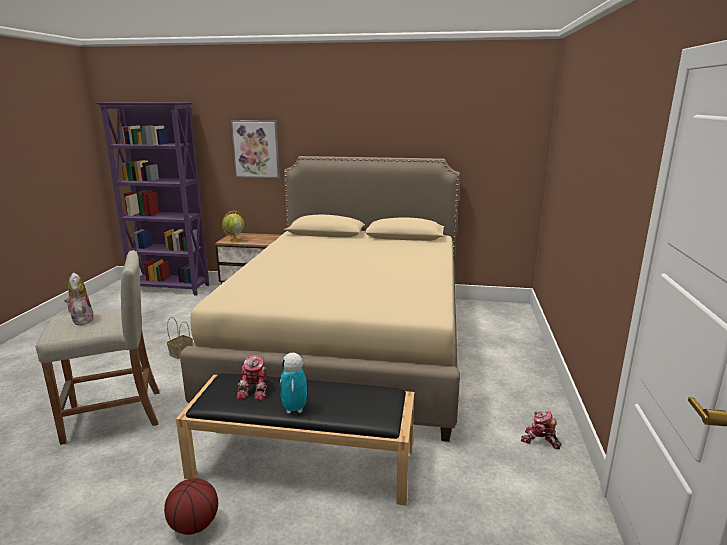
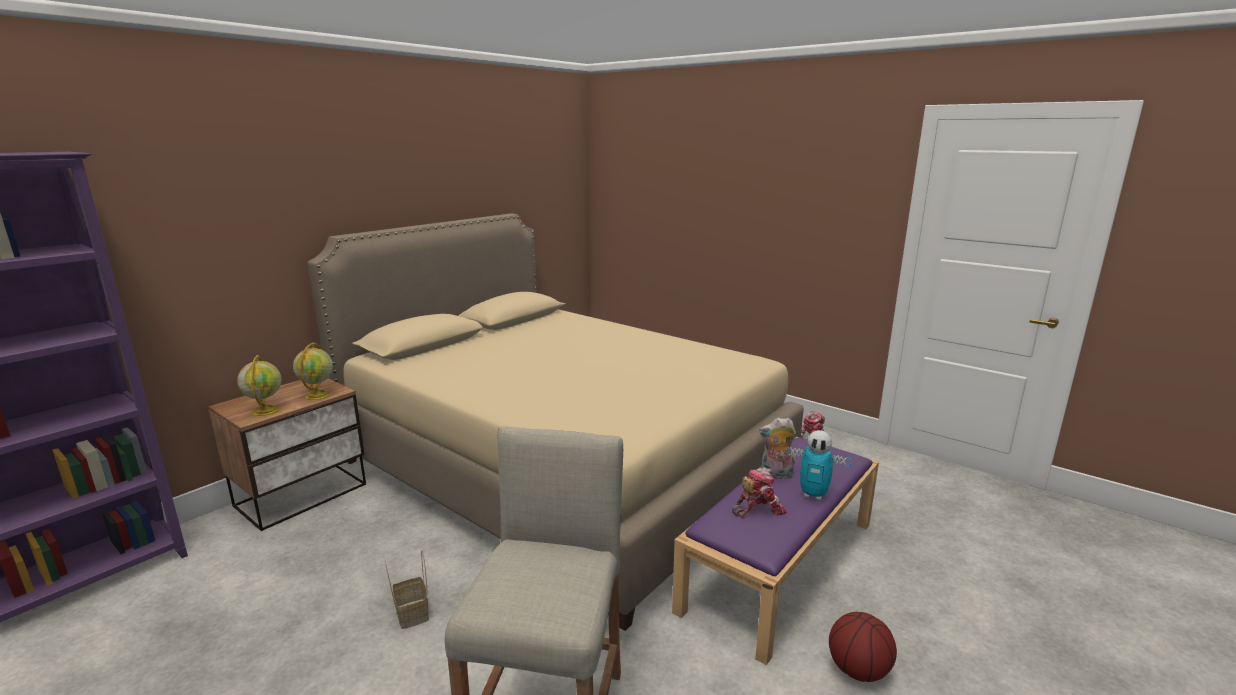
camera: 60 degrees left, 0 degrees up
(81, 320) = (531, 582): plush toy -> plush toy (776, 474)
(256, 149) = (239, 236): picture -> none
(256, 390) = (757, 509): toy robot -> toy robot turned 60 degrees counterclockwise
(260, 242) = (318, 395): none -> globe
(304, 462) = (780, 563): black bench -> purple bench

